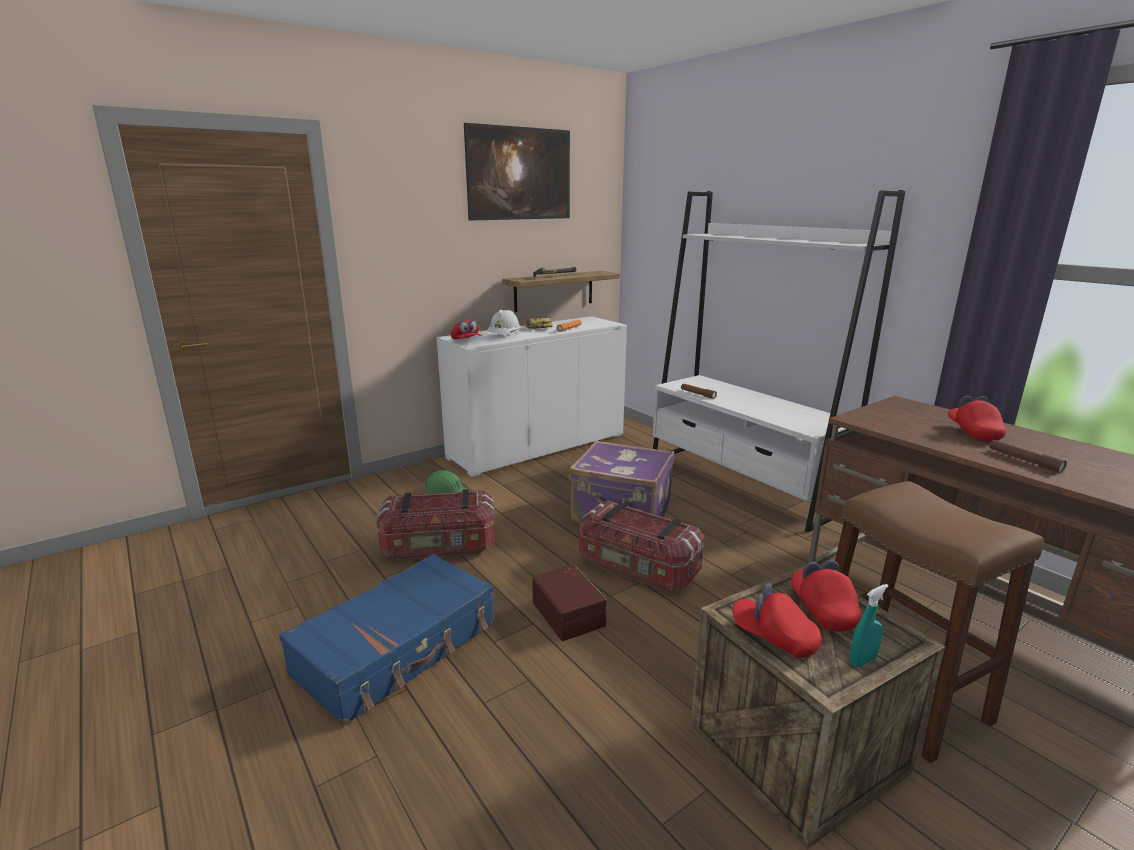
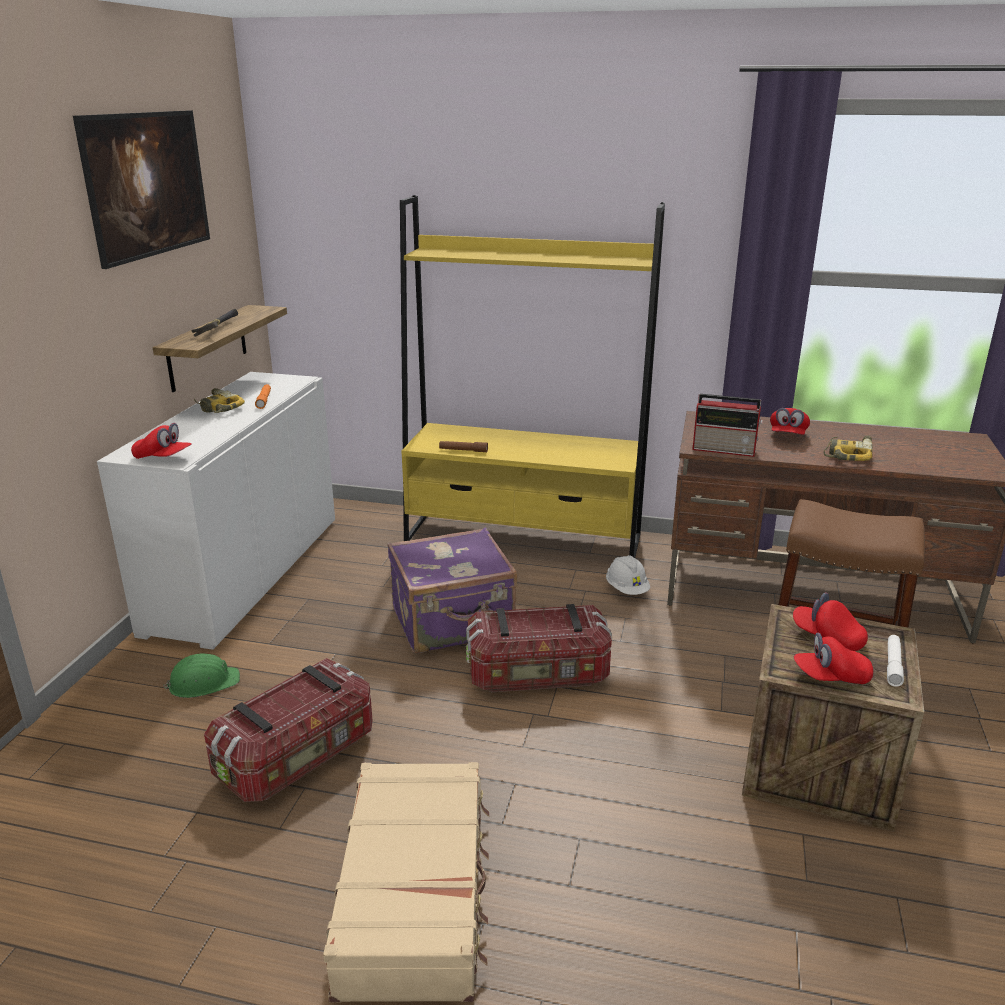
camera: 40 degrees left, 5 degrees up
(398, 648) = (415, 892): blue suitcase -> beige suitcase
(504, 336) = (199, 434): white hard hat -> white hard hat (627, 589)
(570, 613) = (534, 753): brown storage box -> none
(741, 483) = (523, 539): white bookcase -> yellow bookcase
(862, 661) = (893, 665): turquoise spray bottle -> white flashlight
(880, 426) = (725, 450): none -> radio
(973, 432) = (787, 436): red cap -> red cap turned 120 degrees counterclockwise
(1024, 460) = (847, 454): brown flashlight -> power drill

